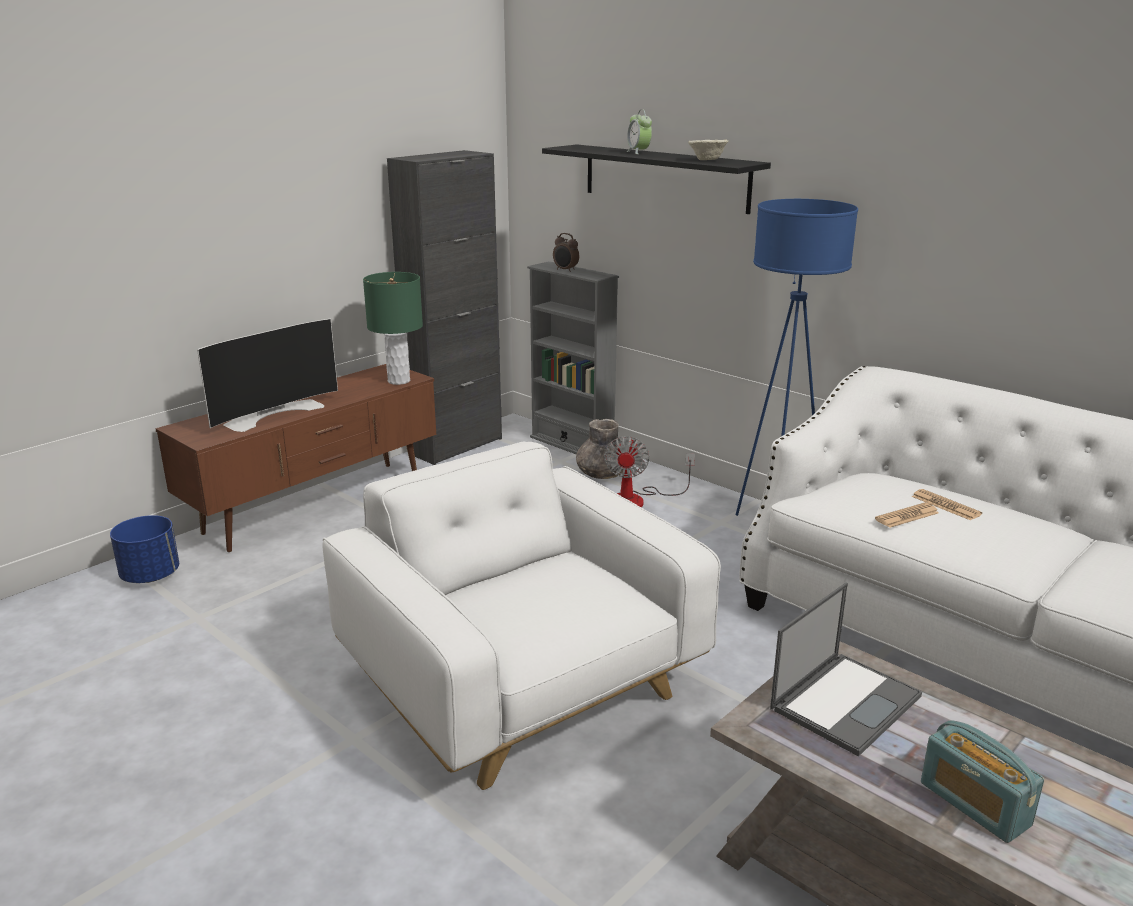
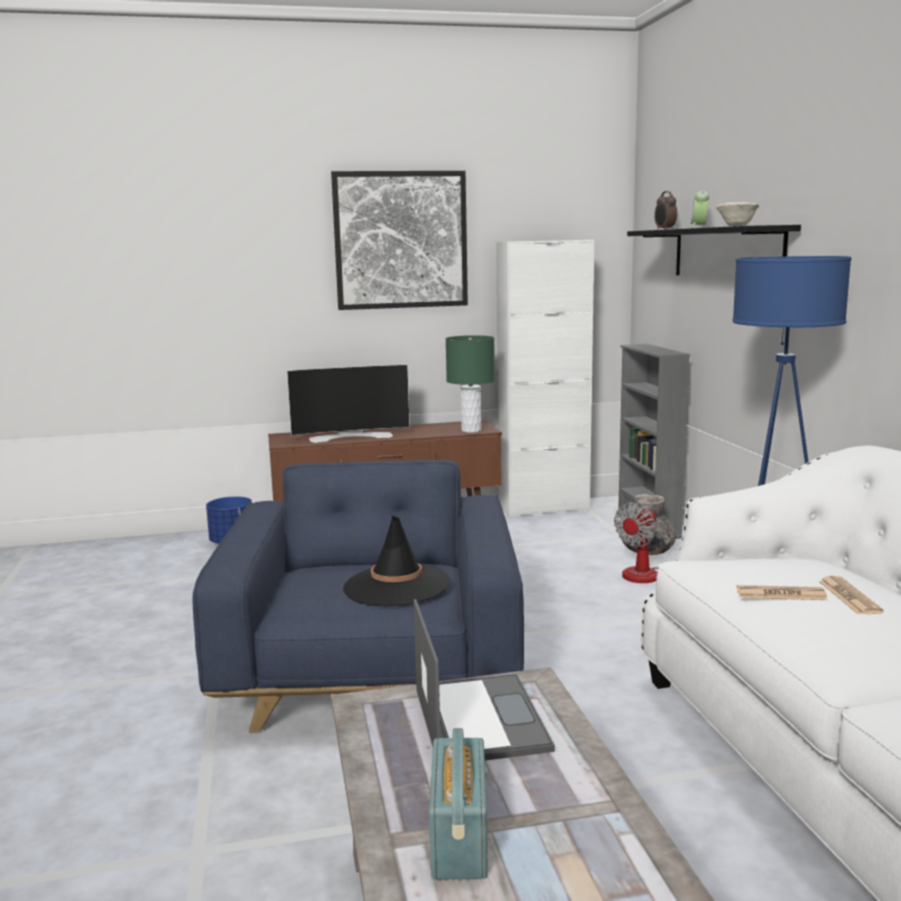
camera: 35 degrees right, 10 degrees down
(285, 163) = (401, 240): none -> picture
(455, 446) = (543, 508): black cabinet -> white cabinet
(520, 683) = (373, 674): white armchair -> blue armchair
(565, 270) = (646, 348): alarm clock -> alarm clock (664, 229)
(578, 593) = (396, 586): none -> black hat
(846, 701) = (479, 718): laptop -> laptop turned 90 degrees counterclockwise

